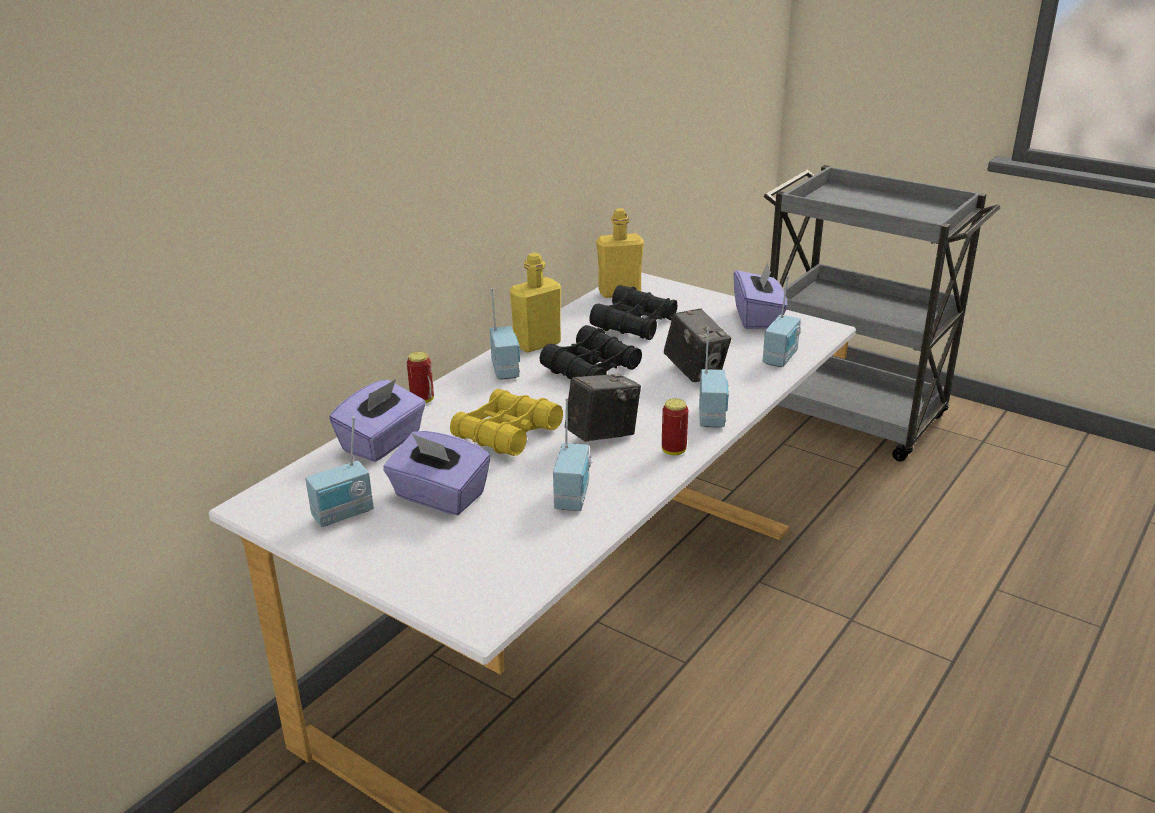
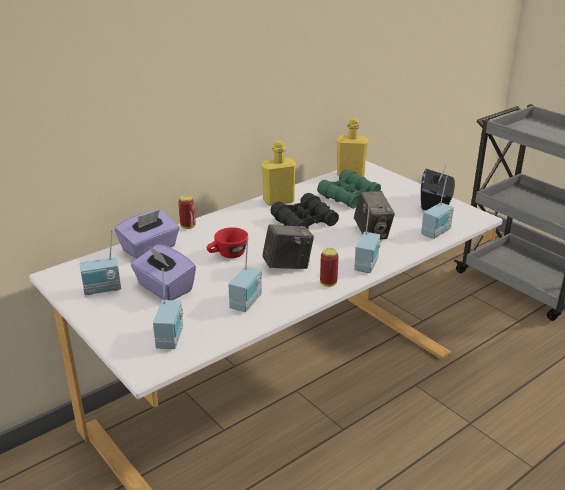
camera: 15 degrees right, 0 degrees up
(506, 433) = (227, 255): yellow binoculars -> red cup
(507, 369) = (250, 215): radio -> radio (171, 338)
(634, 323) = (349, 196): black binoculars -> green binoculars
(758, 317) = (435, 203): purple tissue box -> black tissue box

